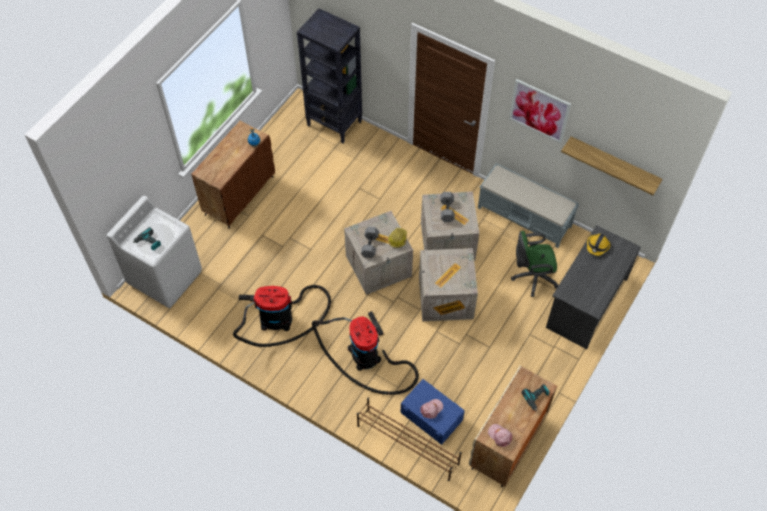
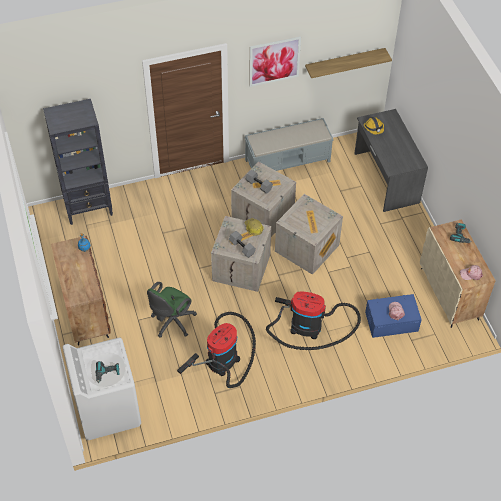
camera: 50 degrees left, 5 degrees down
(407, 444) = (400, 350): brown shoe rack -> none
(532, 277) = (338, 191): green office chair -> green office chair (171, 322)

